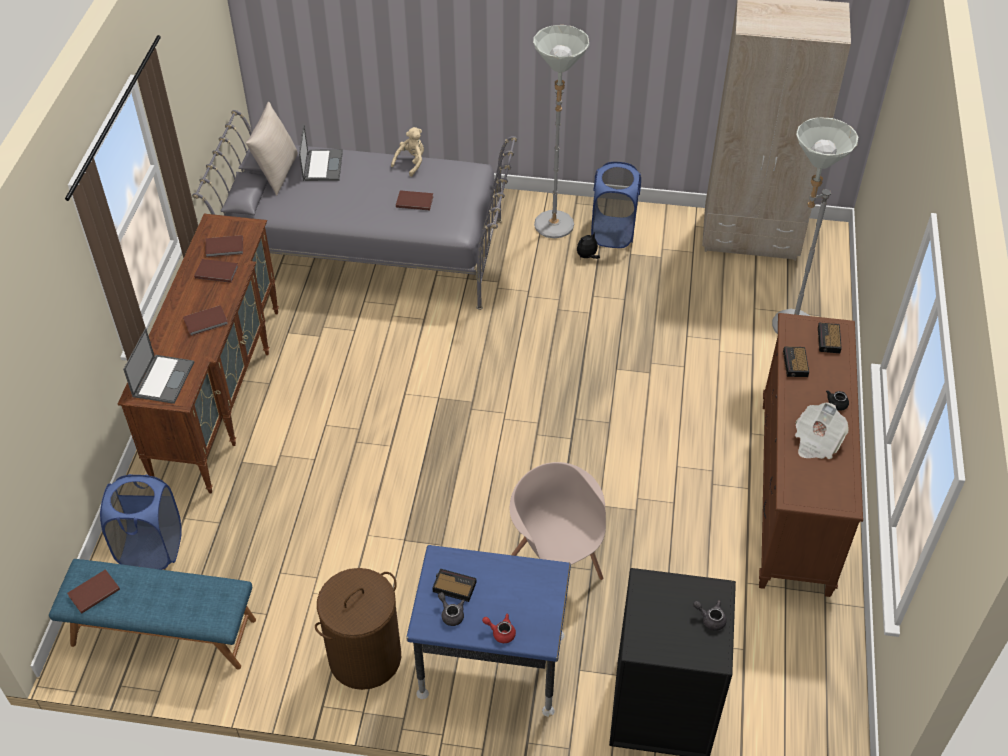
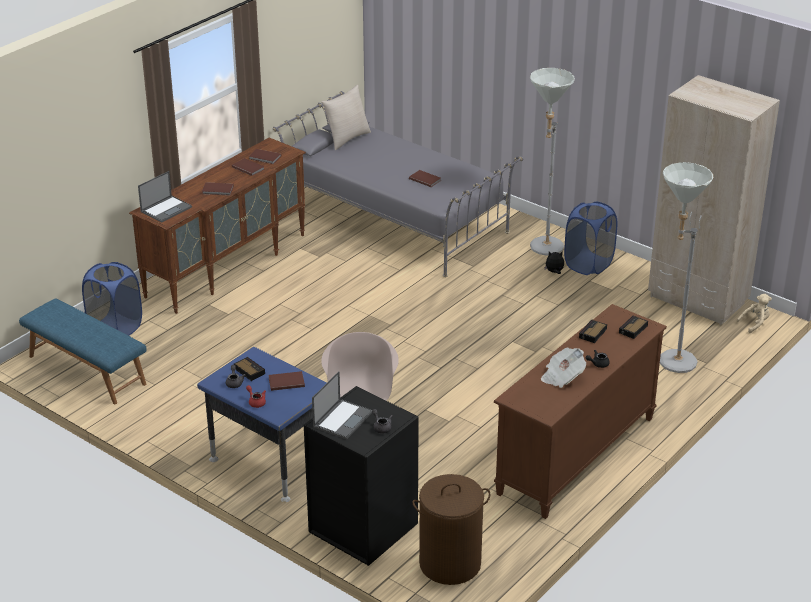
camera: 30 degrees right, 15 degrees down
(93, 592) = (51, 315): brown book -> brown book (286, 382)
(322, 165) = (381, 143): laptop -> laptop (343, 419)
(365, 657) = (195, 427): brown laundry basket -> brown laundry basket (450, 563)
(411, 162) = (444, 158): beige plush toy -> beige plush toy (755, 323)

